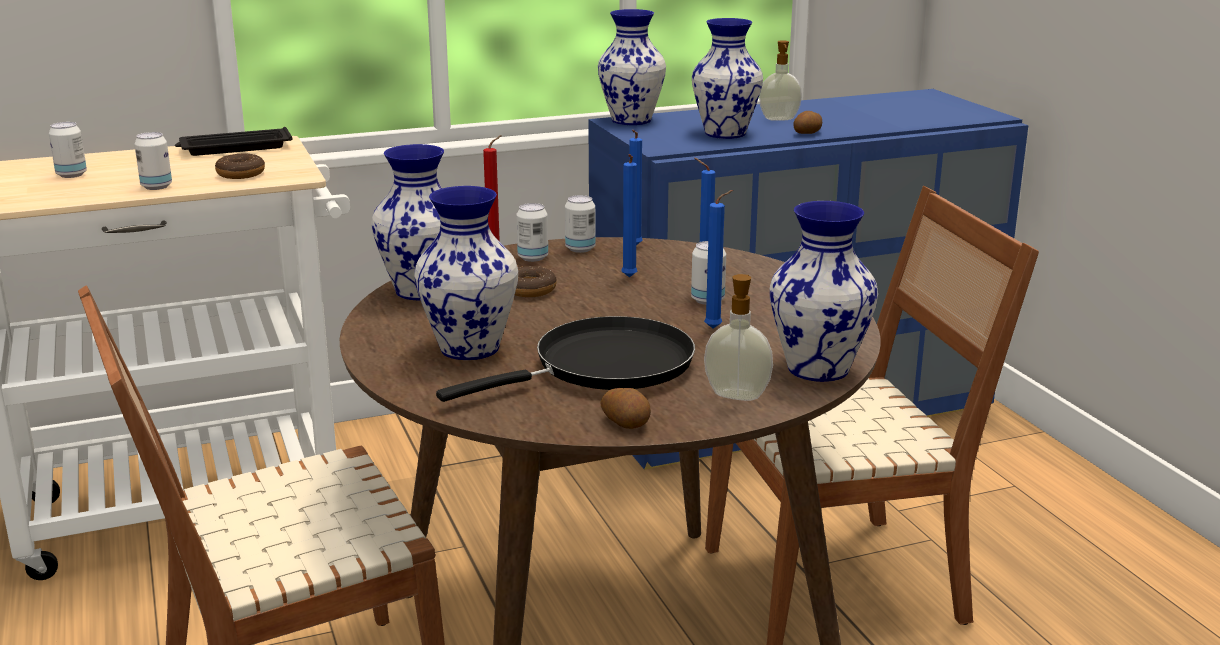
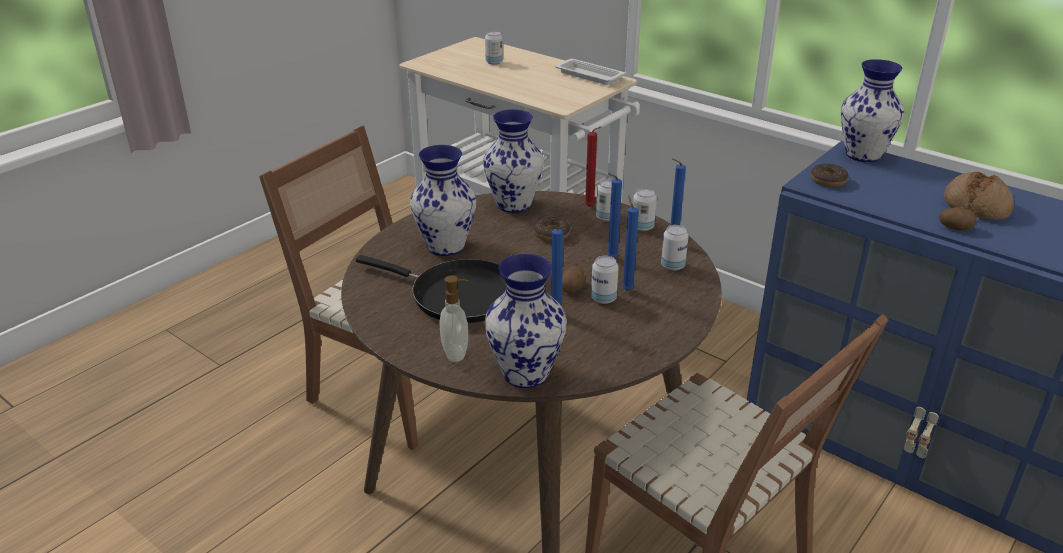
camera: 60 degrees right, 10 degrees up
(156, 187) = (500, 85): can -> can (672, 266)
(234, 148) = (588, 75): black tray -> white tray
(240, 174) = (546, 93): donut -> donut (828, 181)
(627, 423) = (386, 326): potato -> potato (572, 288)
(726, 133) = (892, 197): vase -> none
(779, 119) = (976, 206): soap dispenser -> bread

